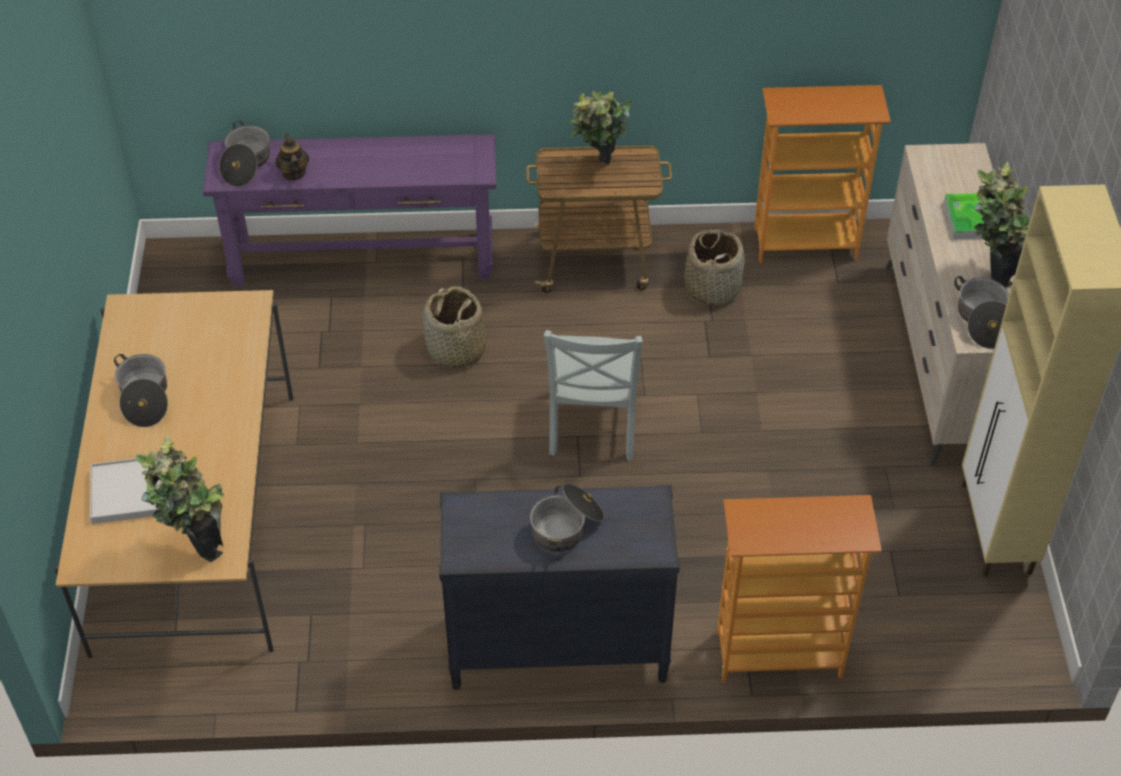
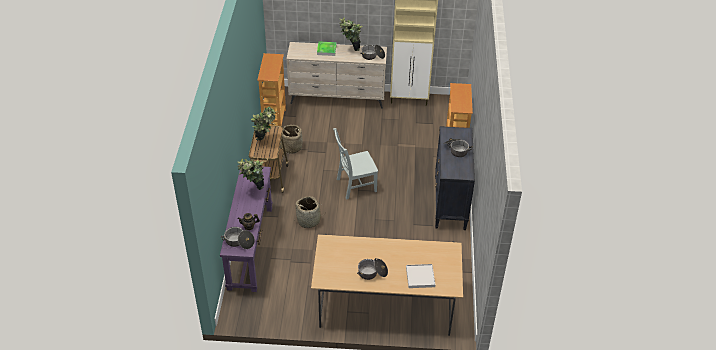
camera: 85 degrees left, 5 degrees down
(195, 543) = (445, 256): potted plant -> potted plant (254, 191)
(592, 427) = (354, 185): grey chair -> grey chair turned 150 degrees clockwise

